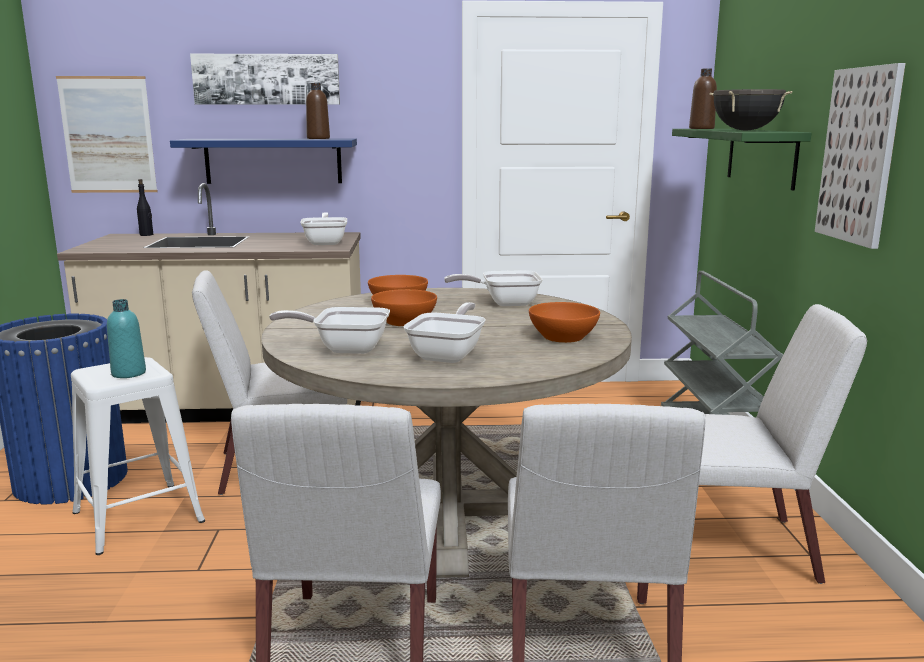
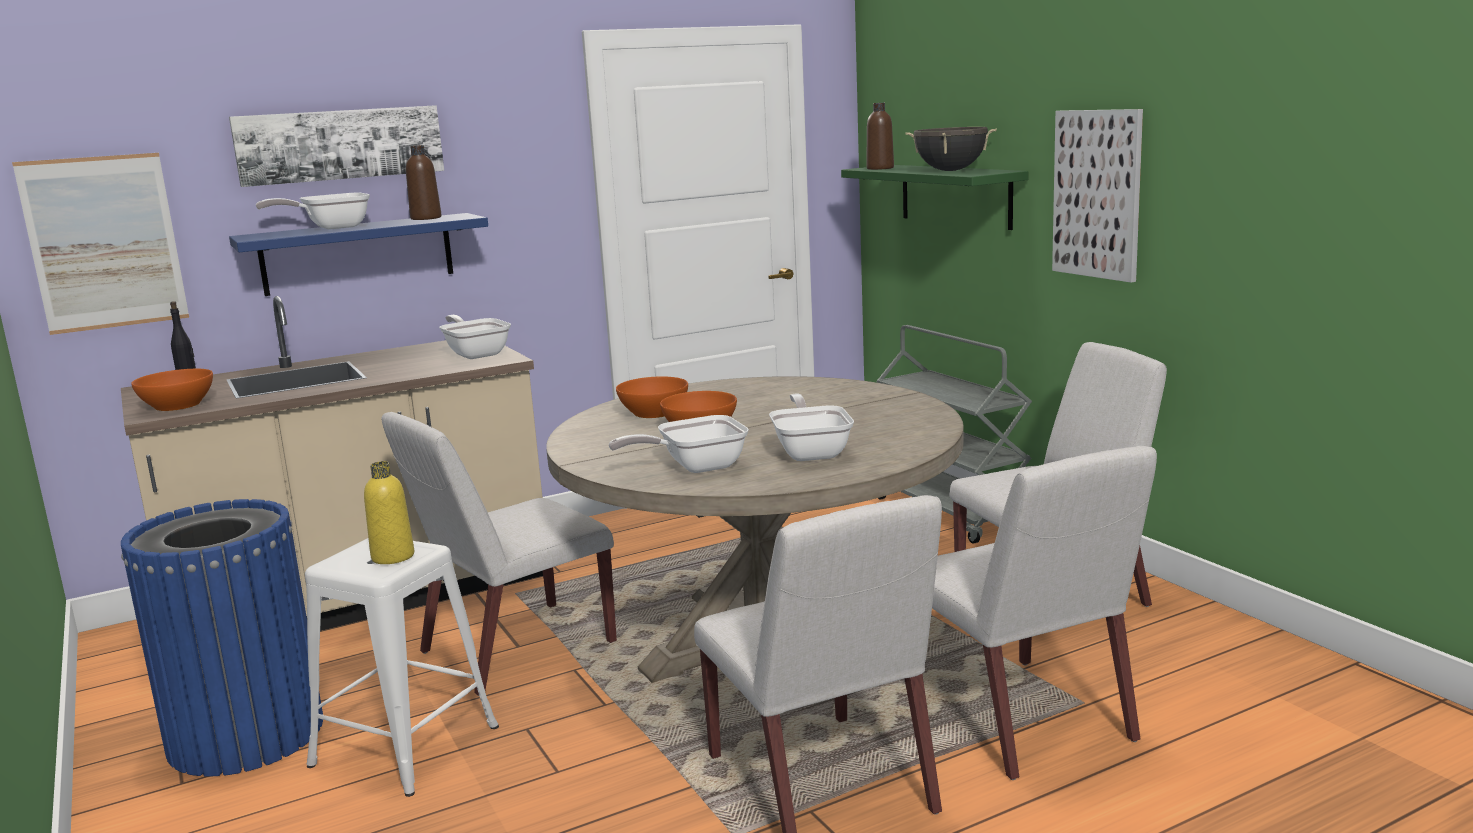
camera: 25 degrees left, 0 degrees up
(129, 373) = (393, 557): turquoise bottle -> yellow bottle
(504, 303) = (766, 392): frying pan -> frying pan (330, 228)
(563, 337) = (886, 415): orange bowl -> orange bowl (177, 405)

